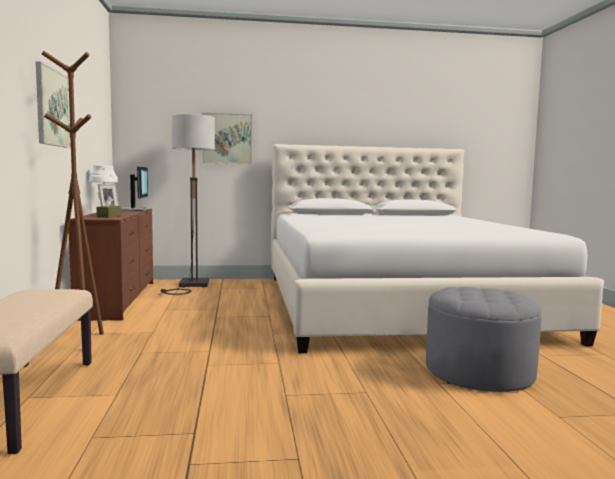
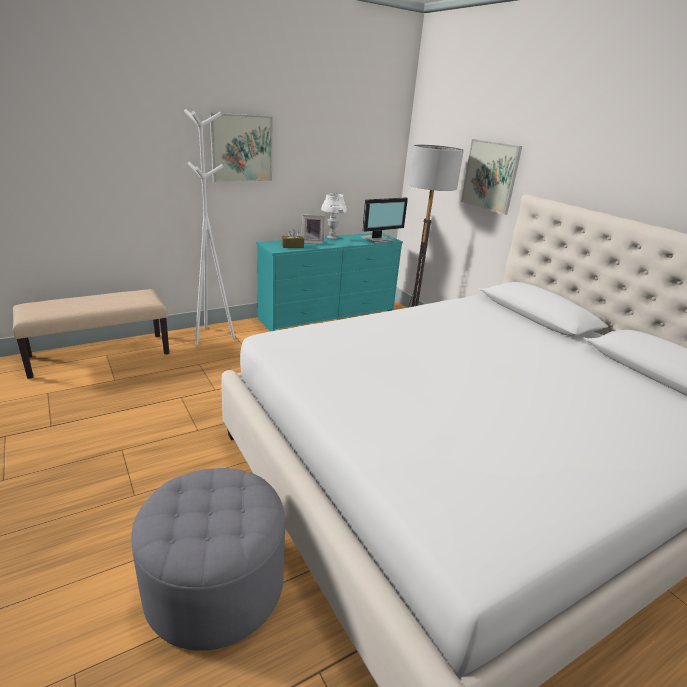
camera: 65 degrees right, 20 degrees up
(80, 342) = (212, 336): brown clothes rack -> white clothes rack
(119, 299) = (328, 316): brown dresser -> turquoise dresser

